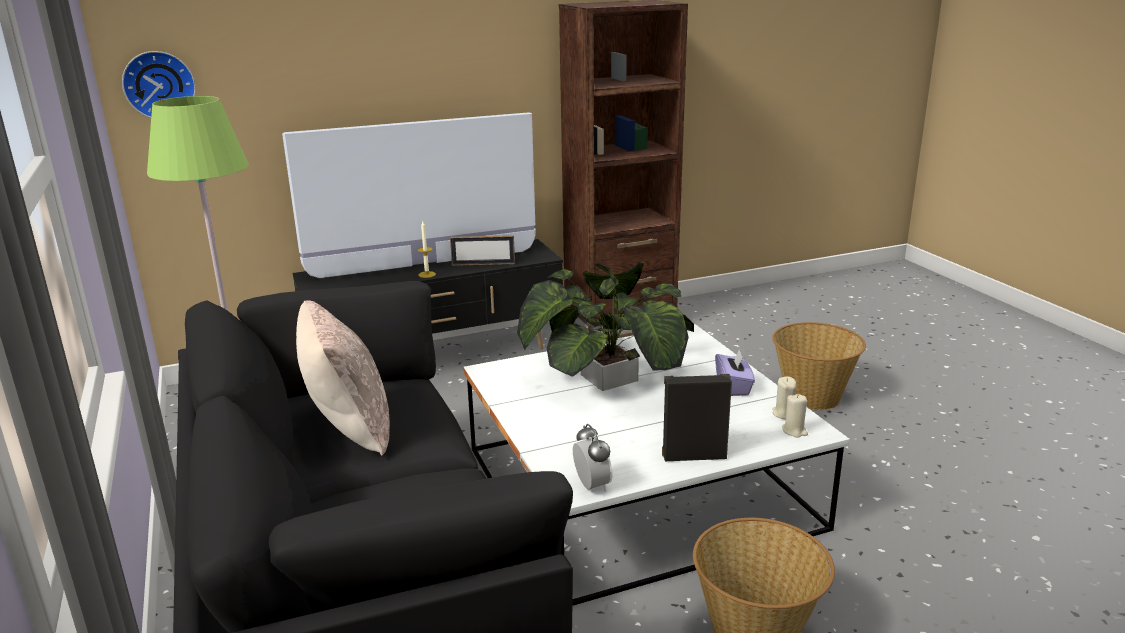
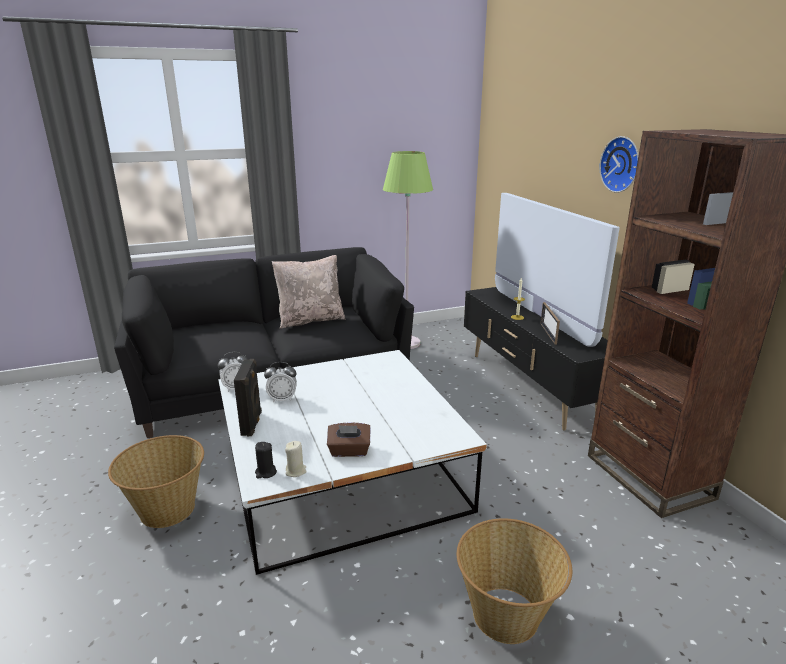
camera: 90 degrees right, 0 degrees up
(159, 85) = (492, 152): wall clock -> wall clock (622, 164)
(609, 377) = (375, 397): potted plant -> none
(622, 440) = (282, 399): none -> alarm clock
(733, 387) = (349, 451): purple tissue box -> brown tissue box
(794, 431) = (265, 472): beige candle -> black candle

